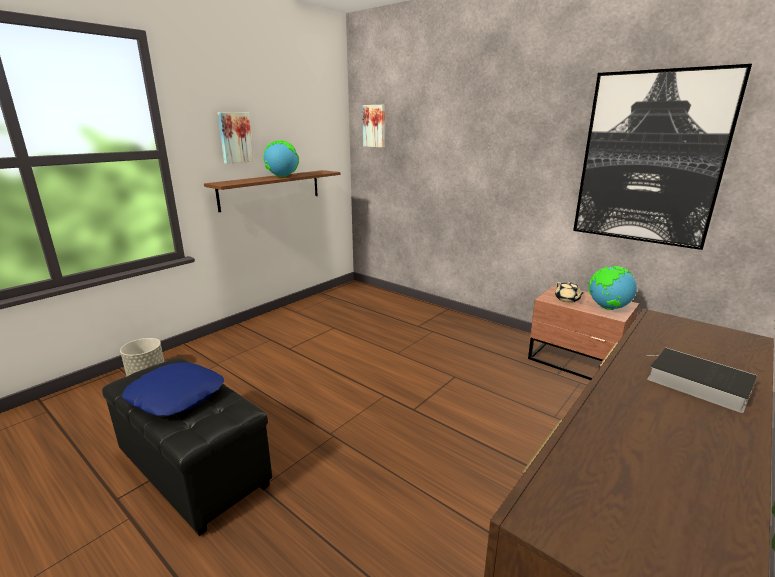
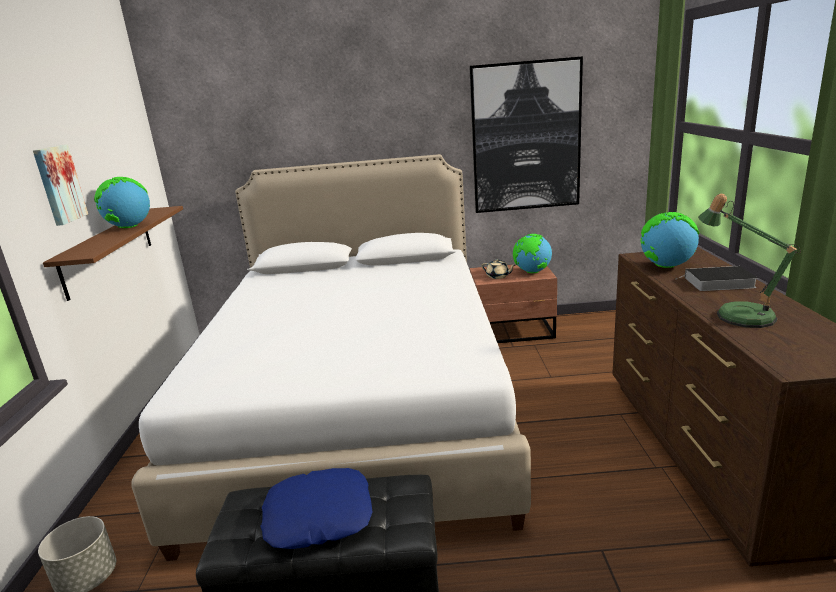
camera: 40 degrees left, 0 degrees up
(374, 126) = (201, 139): picture -> none
(376, 361) = (359, 409): none -> white bed
(632, 424) = (737, 313): none -> table lamp
(669, 339) = (666, 266): none -> globe

